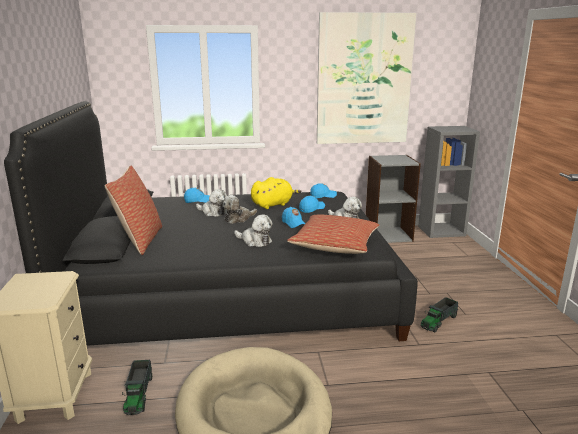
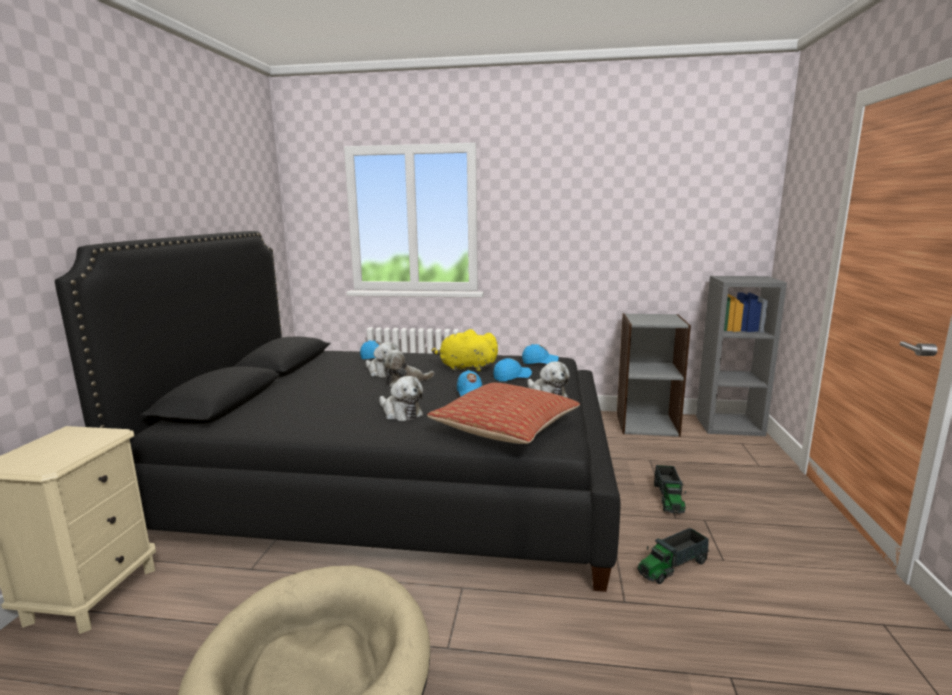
camera: 15 degrees right, 5 degrees down
(139, 395) = (187, 612): toy truck -> toy truck (668, 498)
(140, 240) = (263, 399): pillow -> none
(273, 205) = (465, 368): yellow plush toy -> yellow plush toy turned 150 degrees counterclockwise
(364, 80) = (617, 211): picture -> none

